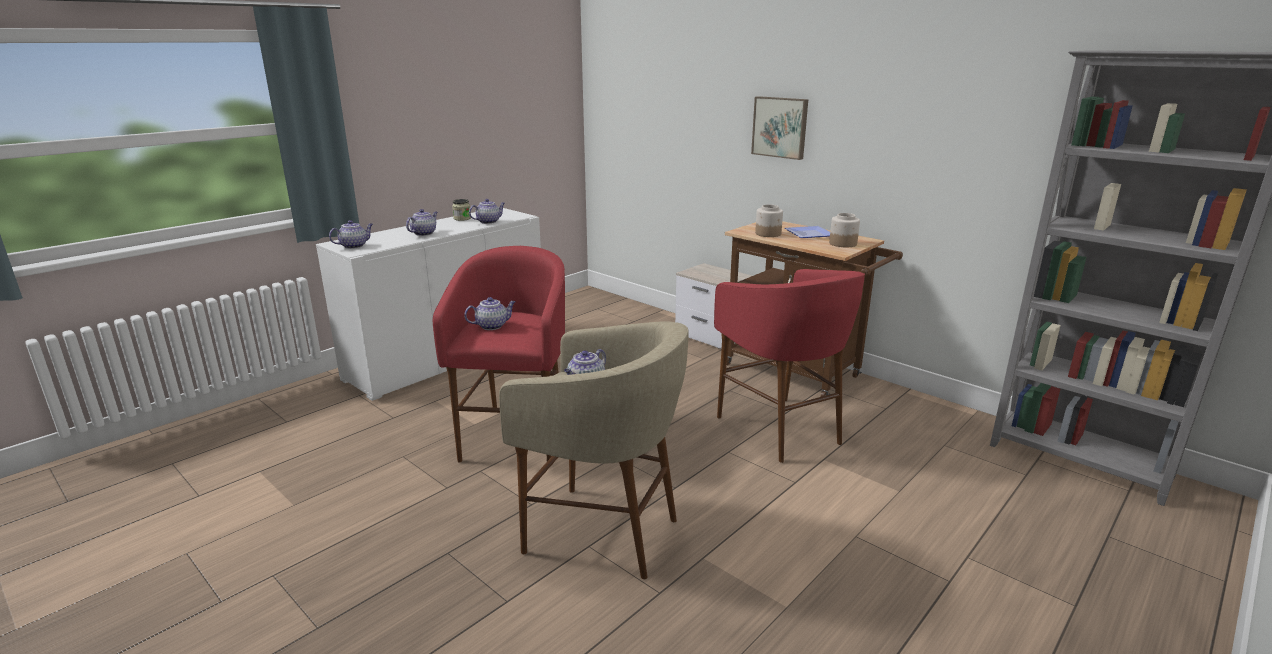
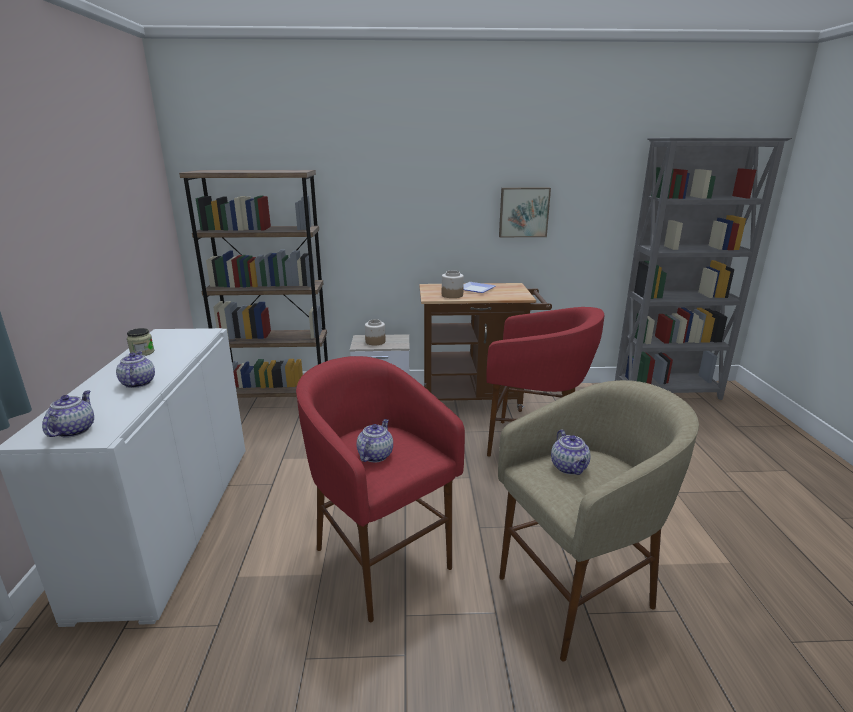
camera: 45 degrees left, 0 degrees up
(488, 221) = (185, 347): teapot -> none
(625, 309) = (278, 399): none -> brown bookcase
(780, 127) = (421, 206): picture -> picture (523, 212)
(842, 243) = (510, 291): jar -> jar (375, 342)

